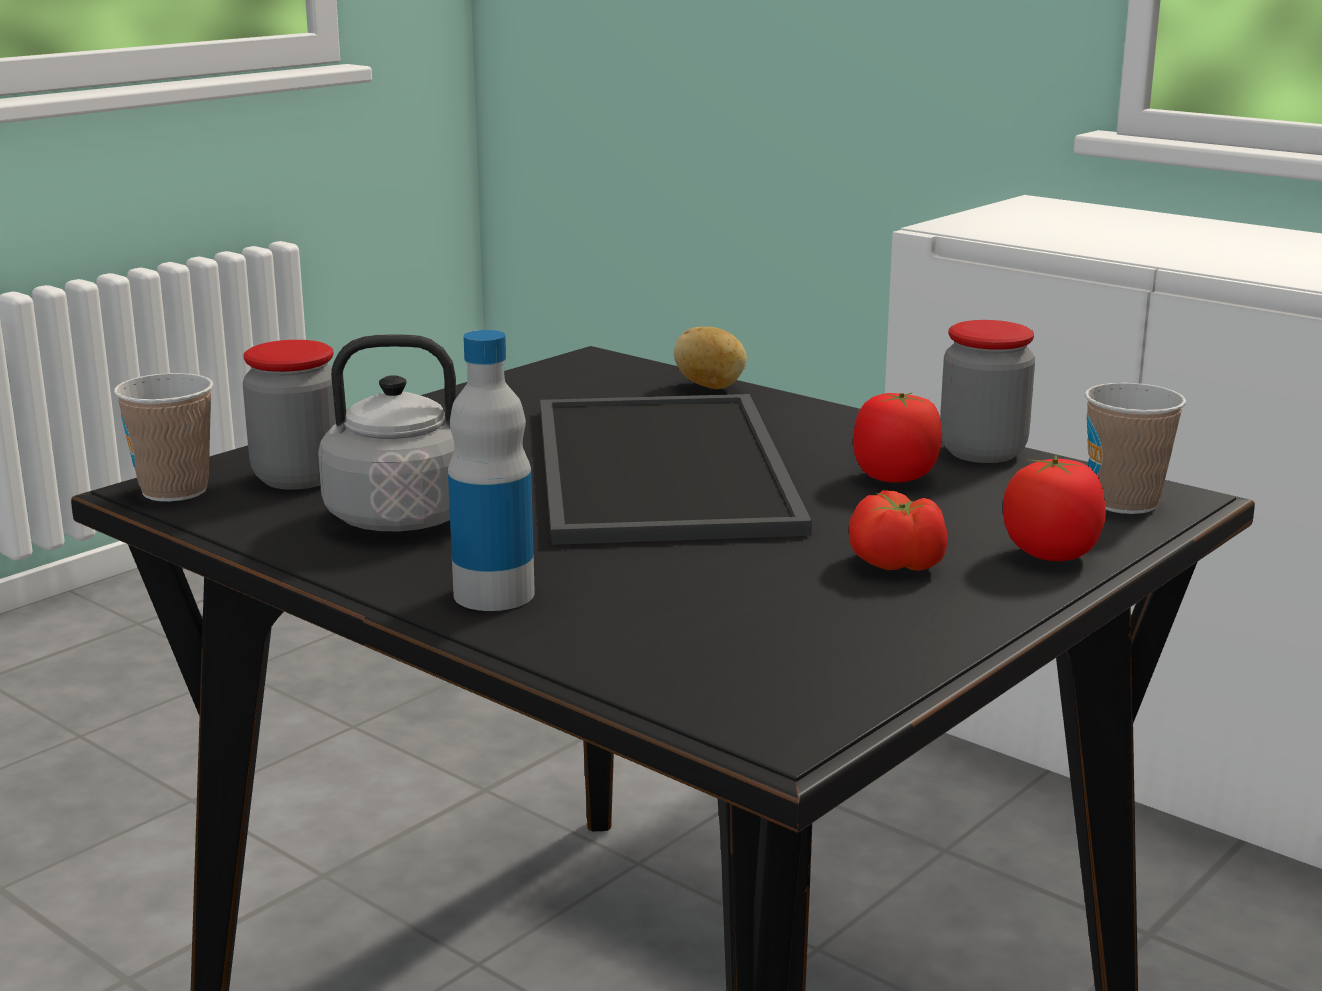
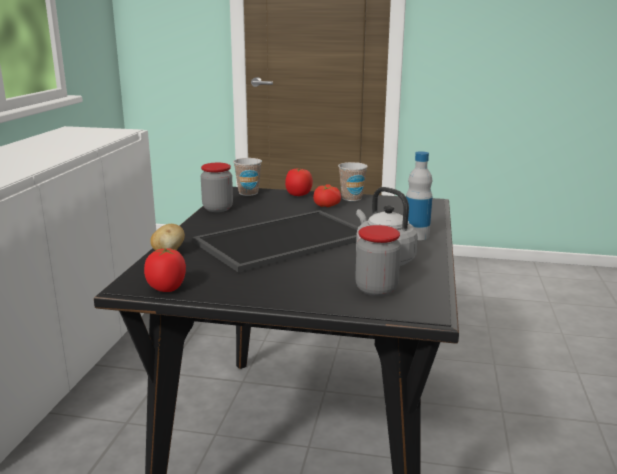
camera: 120 degrees left, 0 degrees up
(174, 491) = (424, 306): cup -> cup (351, 198)
(895, 478) = (256, 214): tomato -> tomato (167, 288)

